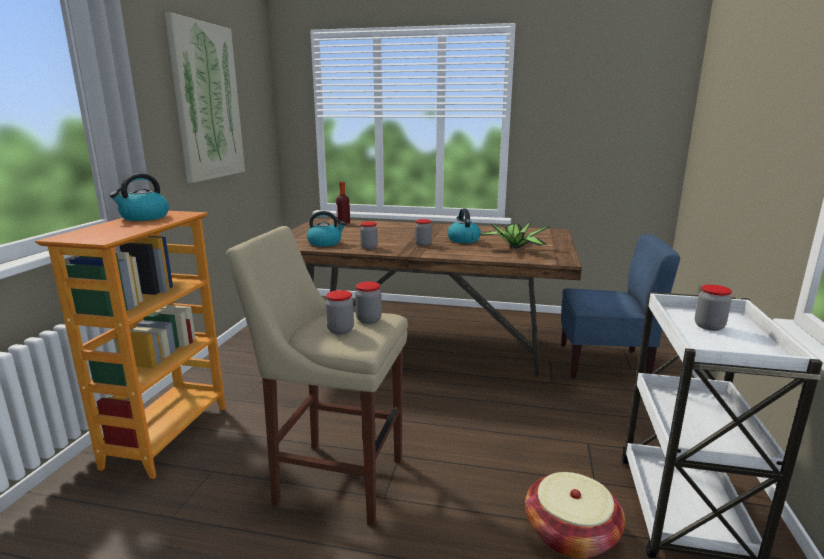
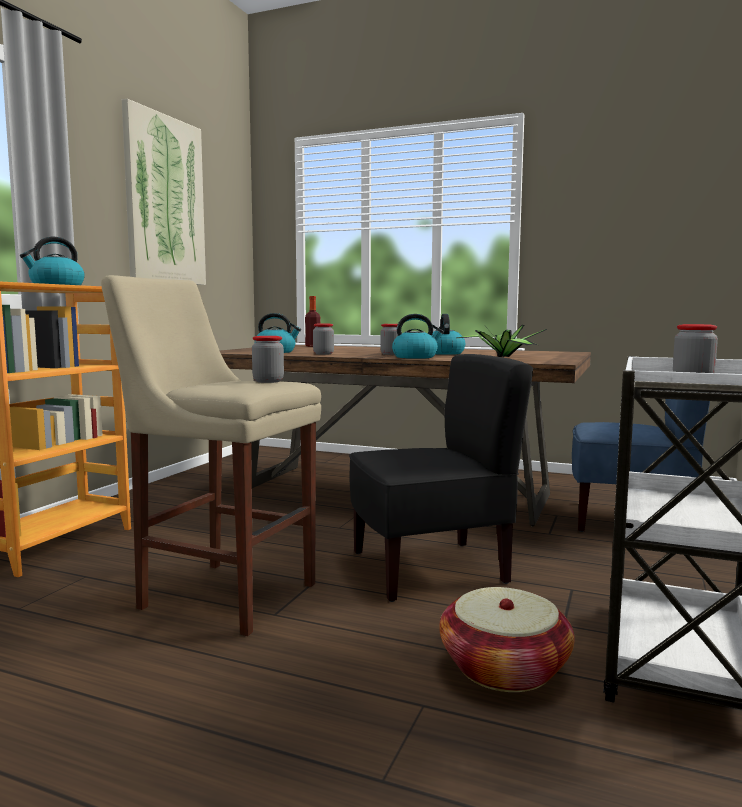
camera: 10 degrees right, 10 degrees down
(340, 330) = (227, 384): jar -> none
(449, 252) = (415, 357): none -> kettle
(480, 432) = (429, 569): none -> black chair

